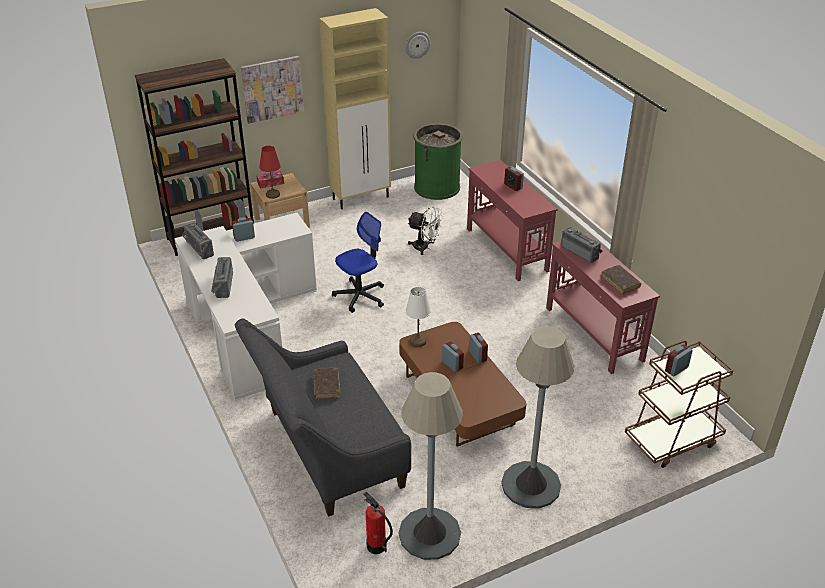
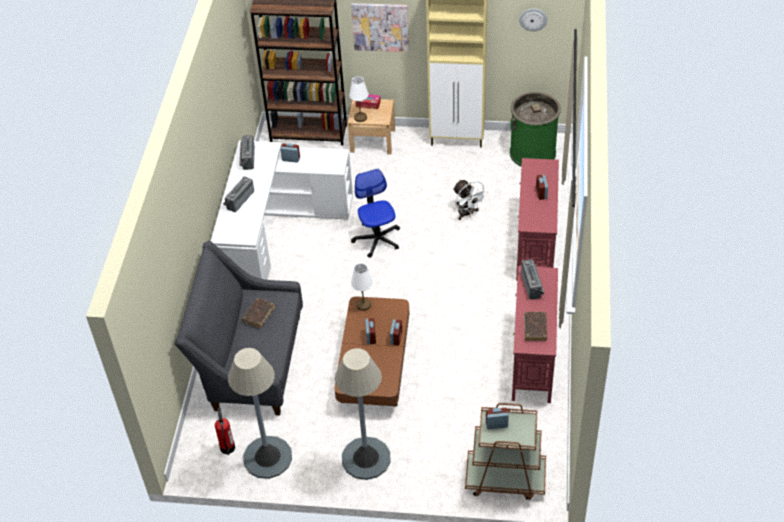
camera: 35 degrees right, 10 degrees up
(272, 195) = (360, 117): red table lamp -> white table lamp
(360, 296) = (377, 239): office chair -> office chair turned 105 degrees counterclockwise

